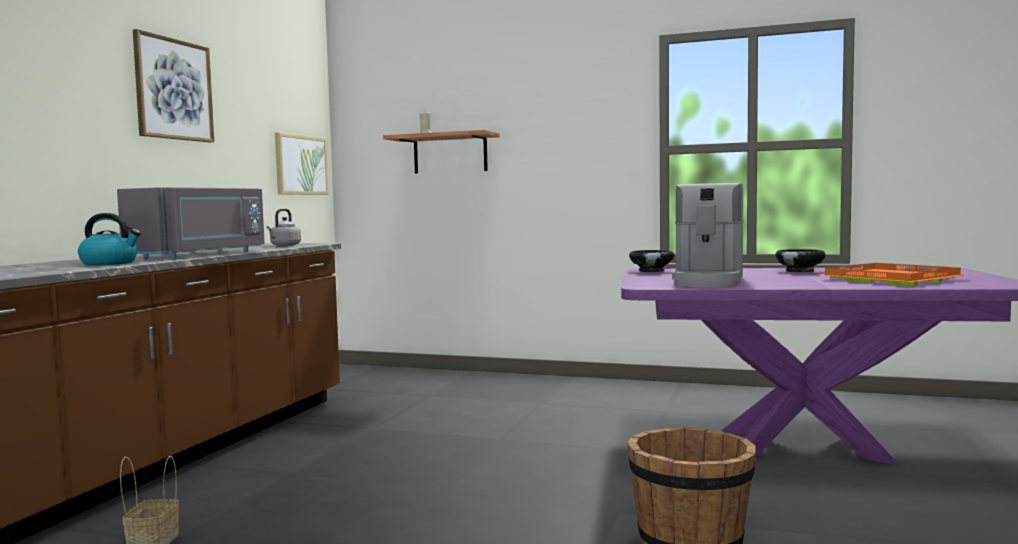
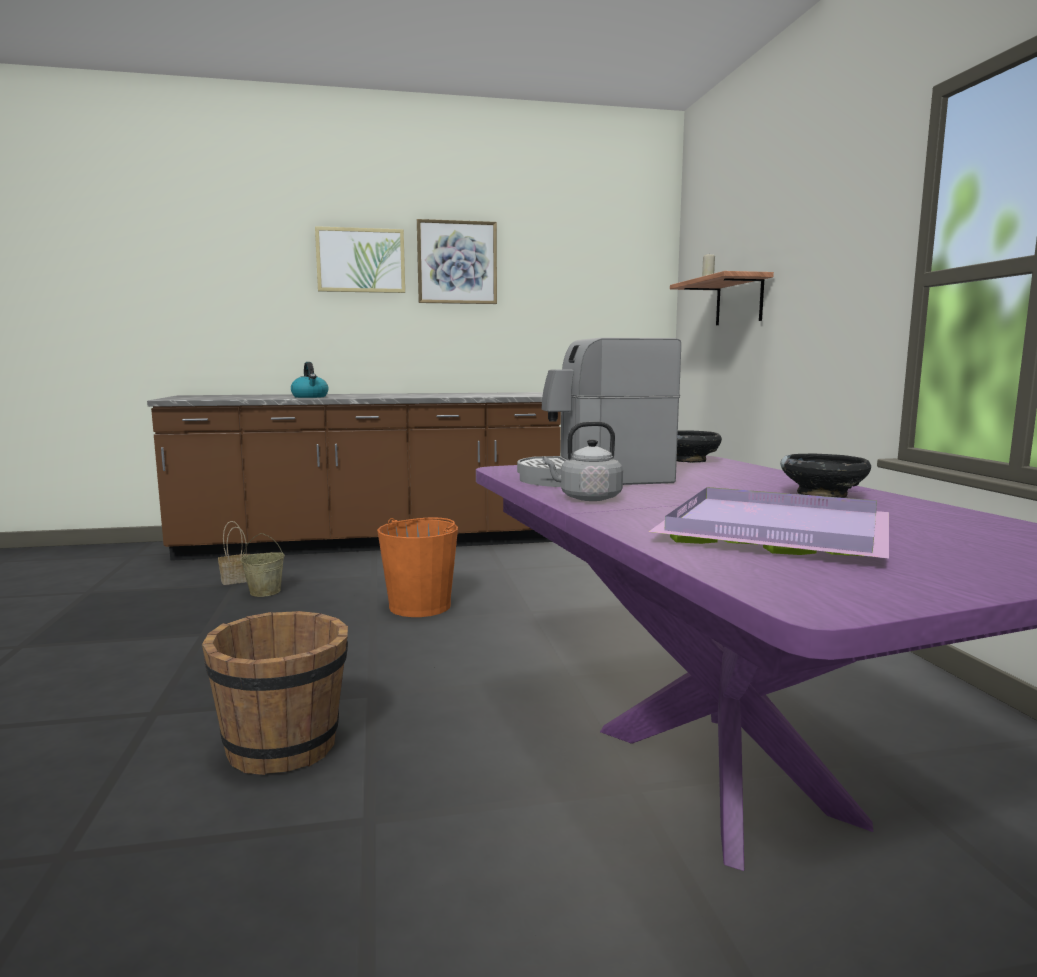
camera: 60 degrees right, 5 degrees up
(201, 254) = (397, 396): grey microwave -> none
(244, 529) = (265, 592): none -> beige bucket
(284, 246) = (508, 395): grey kettle -> grey kettle (587, 498)
(300, 165) = (621, 320): picture -> picture (361, 260)
(425, 469) = (420, 606): none -> orange bucket
(892, 279) = (770, 531): orange tray -> purple tray

